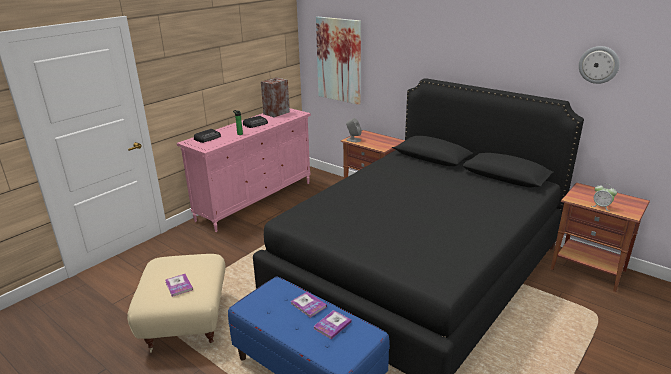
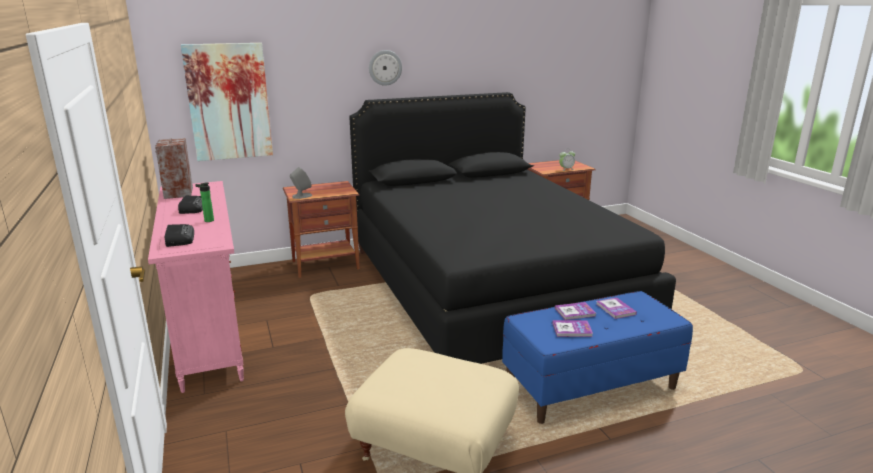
camera: 60 degrees left, 5 degrees down
(179, 285) = (461, 382): book -> book (572, 329)
(599, 64) = (524, 56): wall clock -> wall clock (385, 67)

